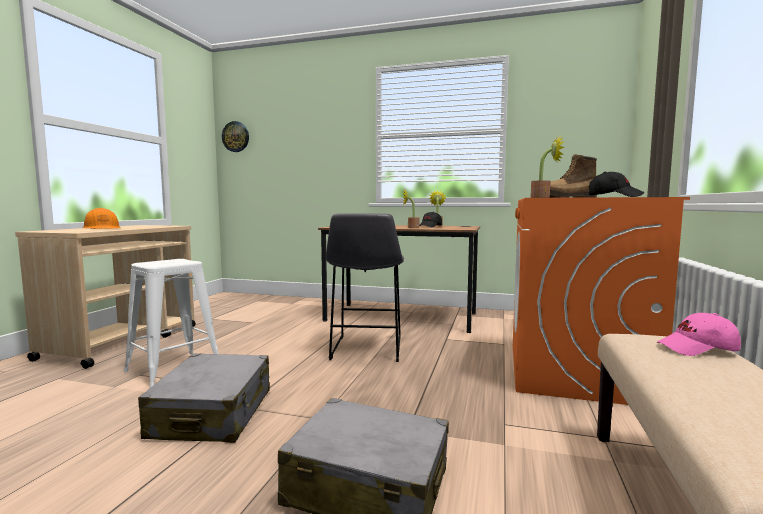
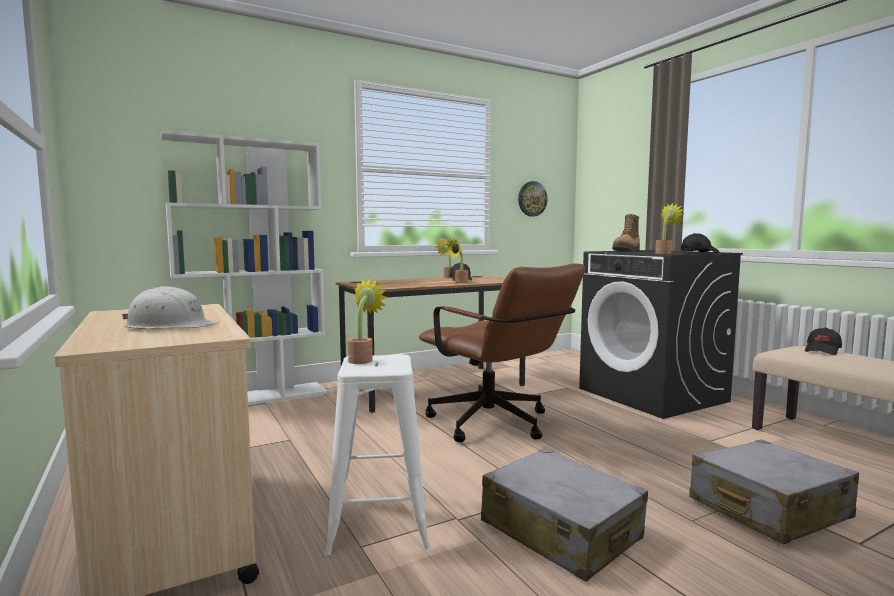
camera: 45 degrees left, 0 degrees up
(102, 229) = (171, 326): orange hard hat -> white hard hat
(171, 260) = (363, 360): none -> potted plant
(236, 136) = (113, 141): wall clock -> wall clock (532, 199)
(296, 299) = (255, 398): none -> white bookcase
(366, 350) = (497, 425): grey stool -> brown office chair
(576, 373) = (653, 395): orange washing machine -> black washing machine
(697, 349) = (823, 351): pink cap -> black cap

